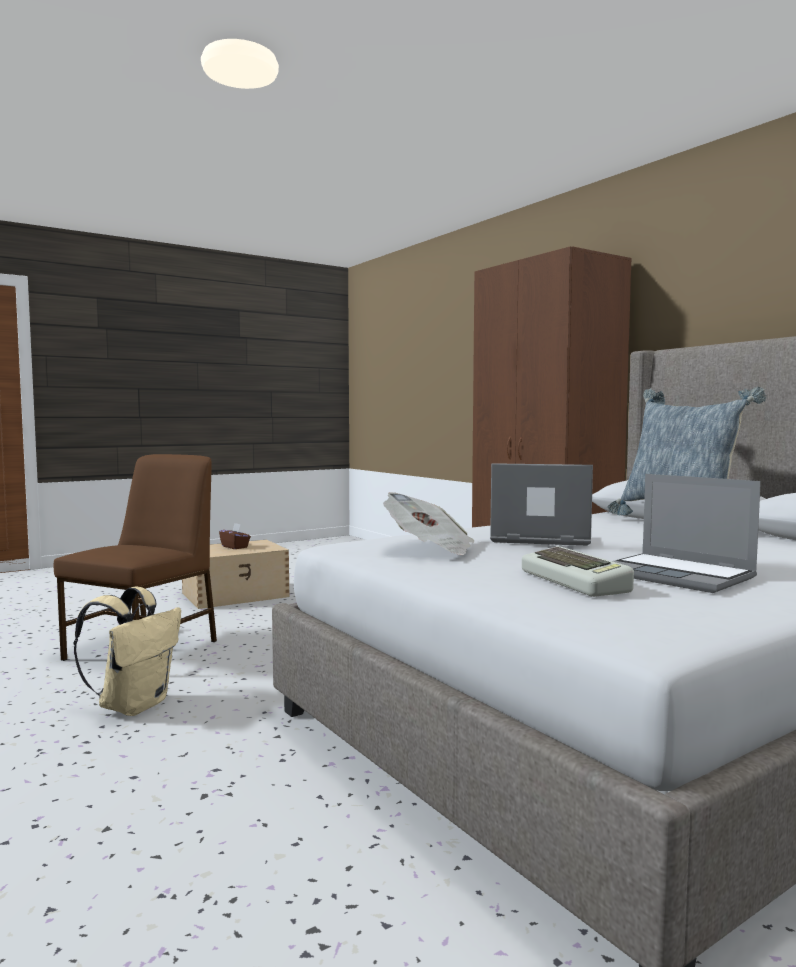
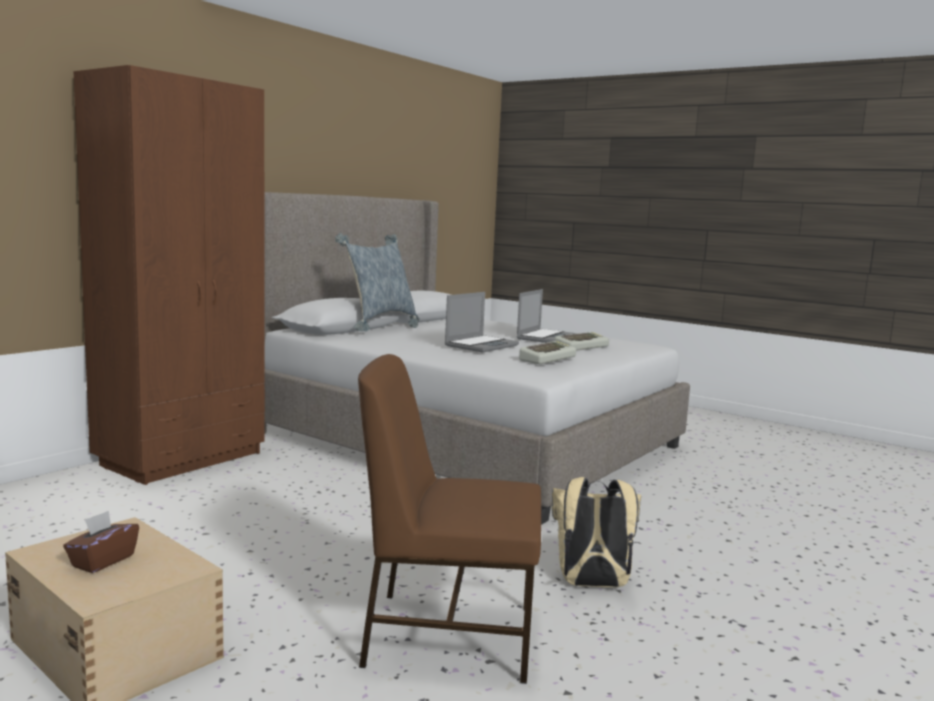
camera: 110 degrees left, 5 degrees up
(429, 548) = (546, 358): newspaper -> keyboard
(538, 538) = (481, 345): laptop -> laptop turned 135 degrees counterclockwise

